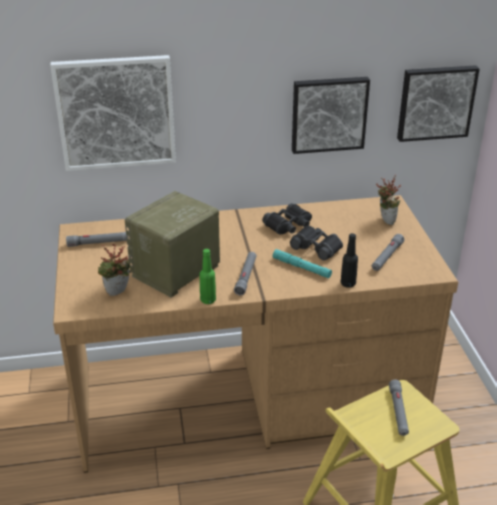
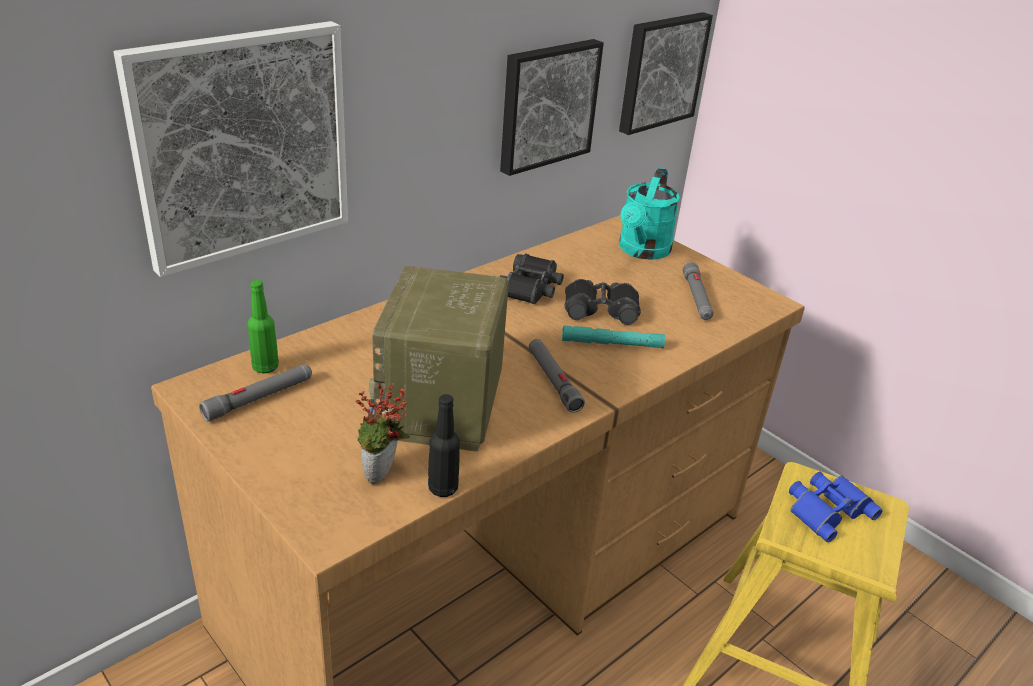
camera: 35 degrees left, 0 degrees up
(208, 300) = (538, 436): green bottle -> green bottle (265, 367)
(348, 284) = (693, 348): black bottle -> black bottle (442, 488)
(385, 221) = (642, 251): potted plant -> turquoise watering can
(398, 412) = (827, 509): grey flashlight -> blue binoculars

